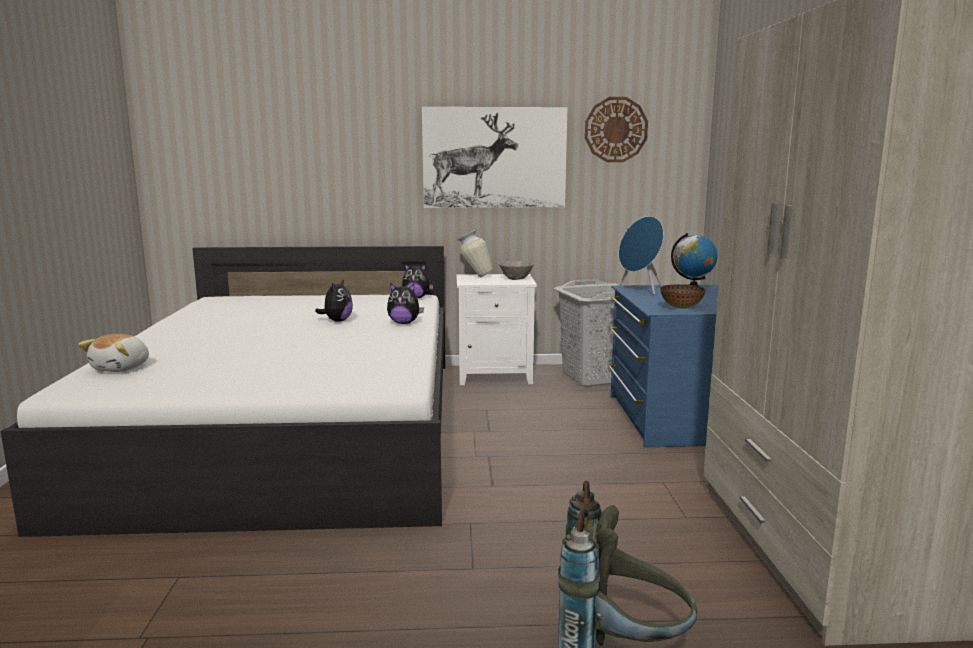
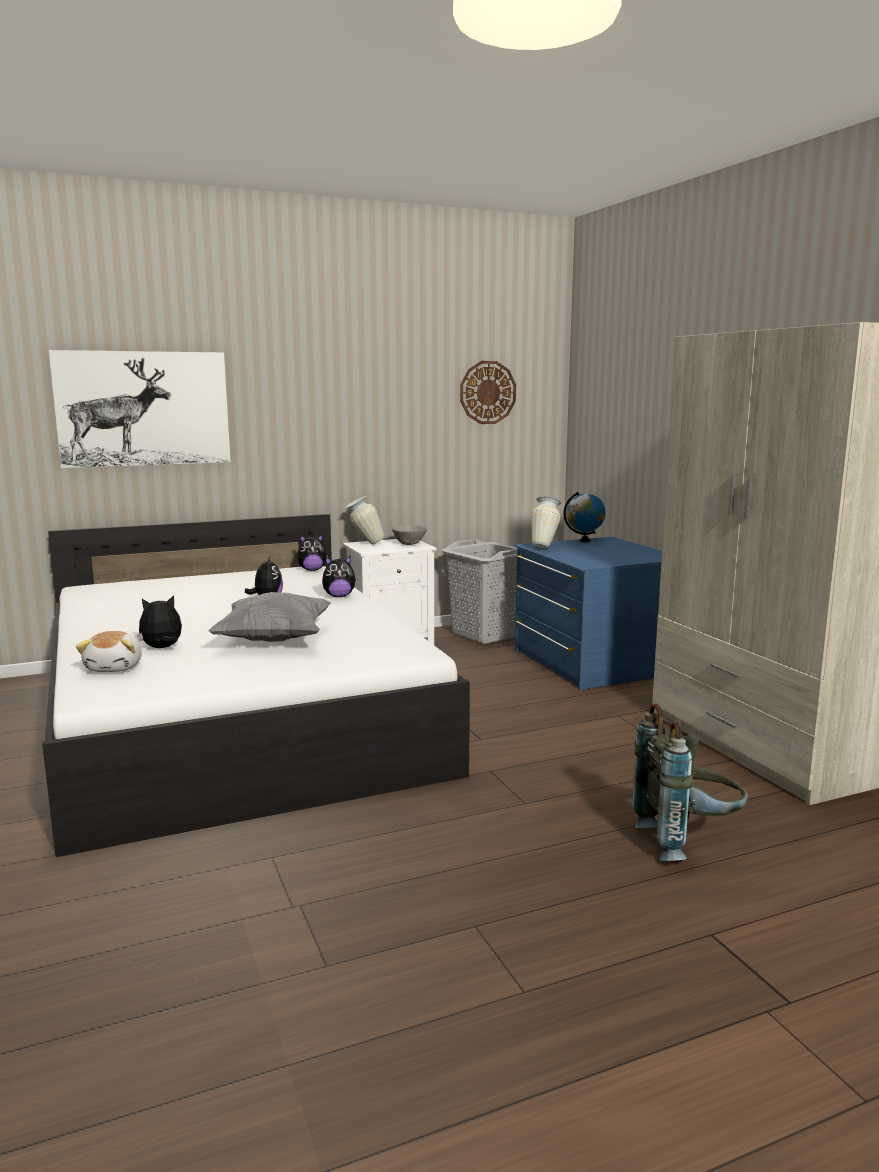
camera: 20 degrees left, 0 degrees up
(186, 355) = (162, 648): none -> plush toy
(285, 358) = (274, 640): none -> grey pillow
(494, 158) = (375, 421): picture -> picture (143, 408)
(640, 290) = (545, 547): blue speaker -> vase
(680, 308) = (600, 561): bowl -> none

